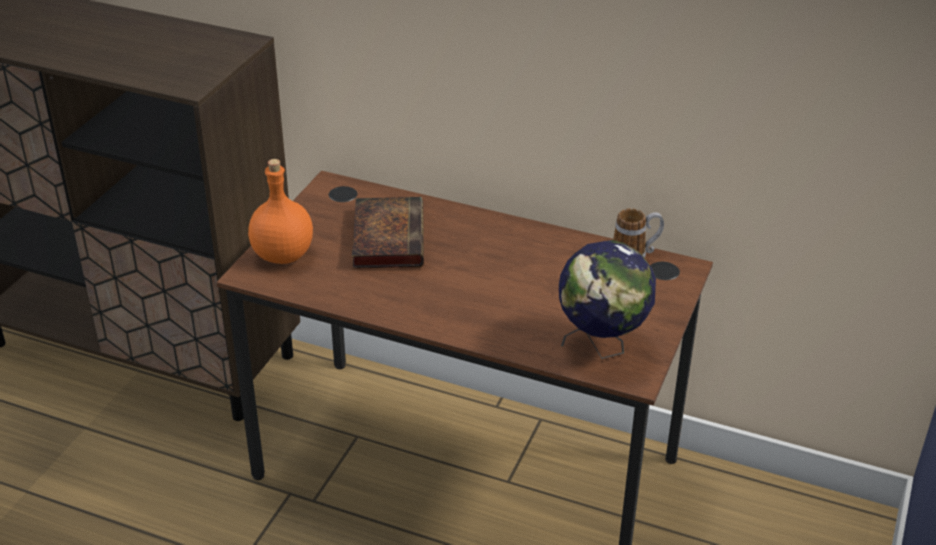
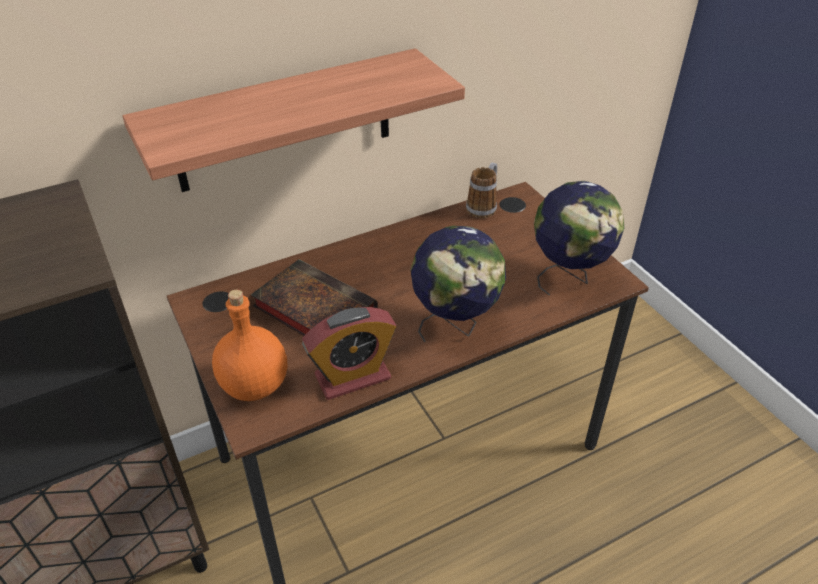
camera: 50 degrees left, 5 degrees up
(341, 292) = (353, 377): none -> alarm clock
(450, 67) = (284, 121): none -> shelf
(457, 313) = (455, 325): none -> globe

